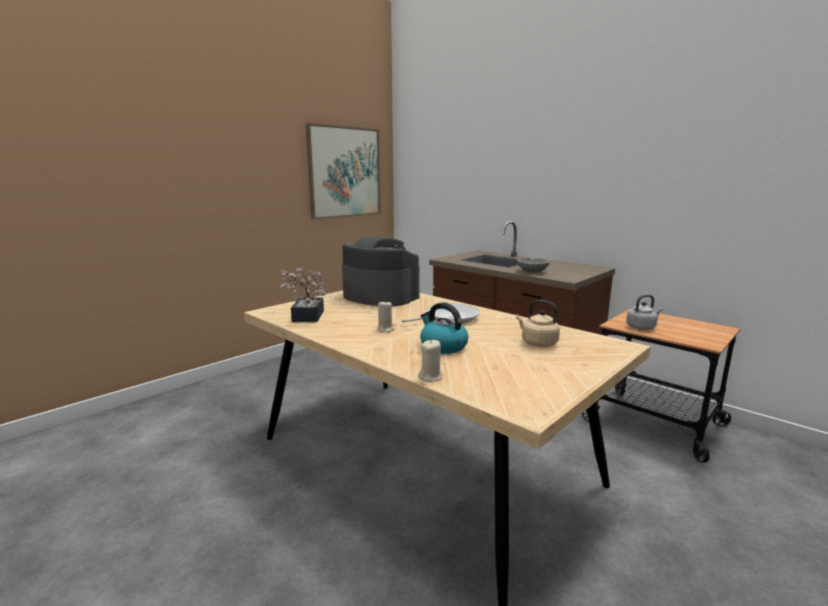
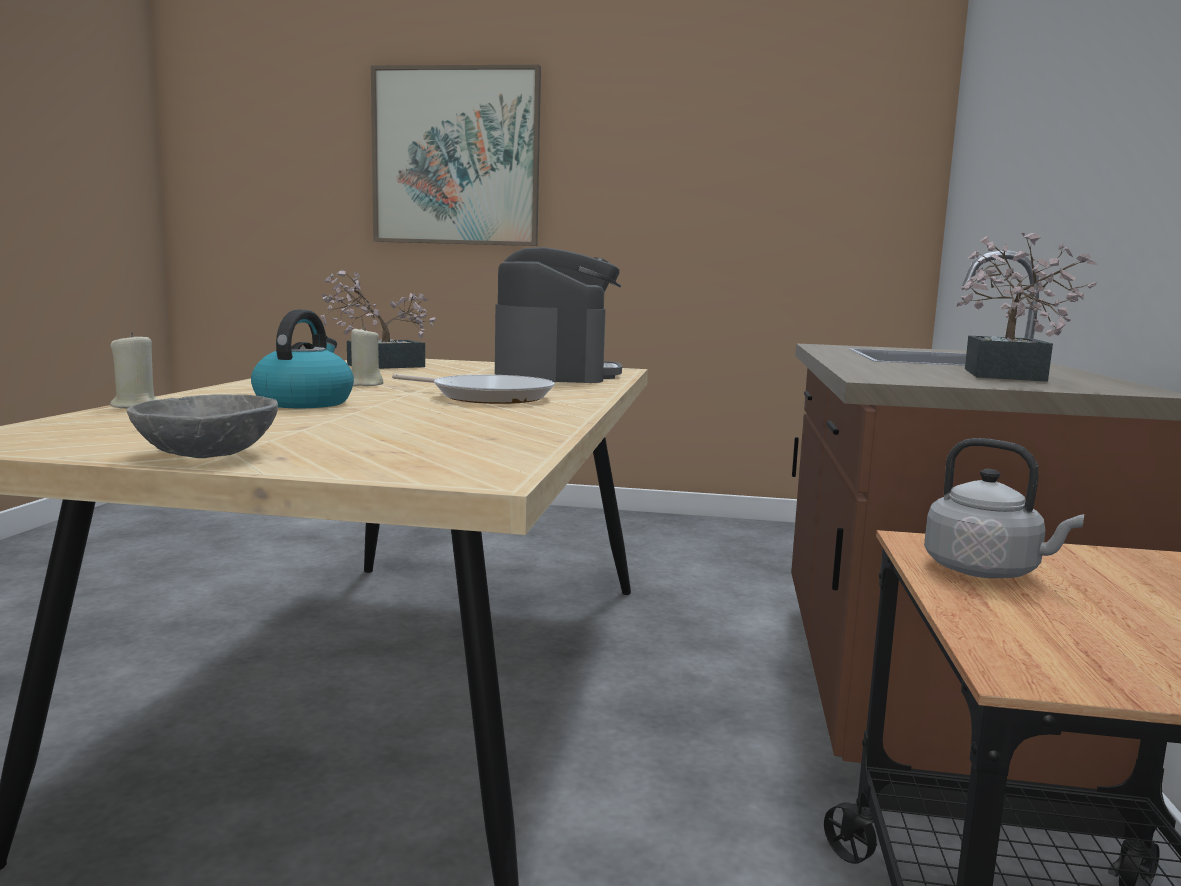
camera: 55 degrees right, 5 degrees down
(345, 172) = (801, 177): picture -> picture (456, 157)
(531, 271) = (879, 367): grey bowl -> grey bowl (209, 454)
(537, 343) = (400, 432): beige kettle -> none
(560, 268) = (1004, 376): none -> potted plant

